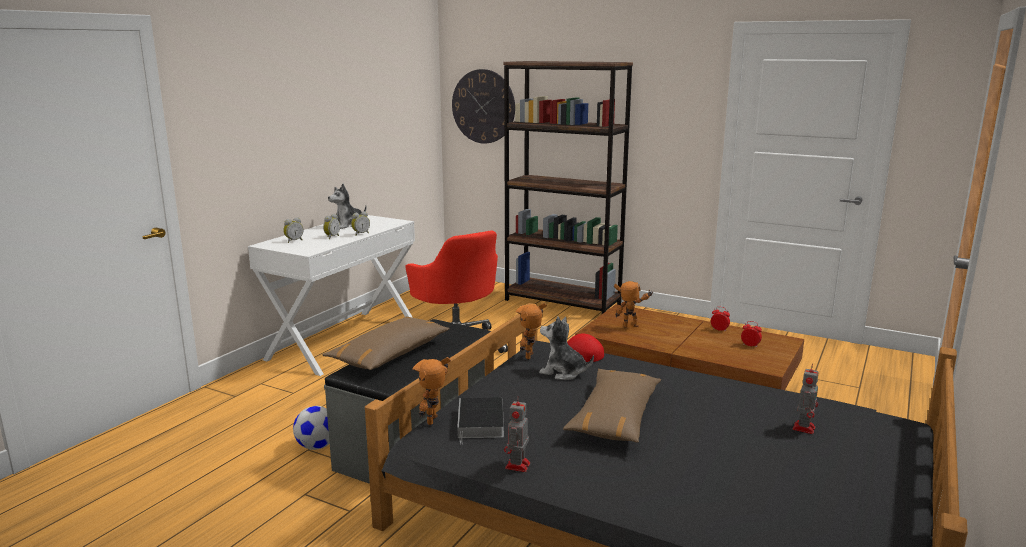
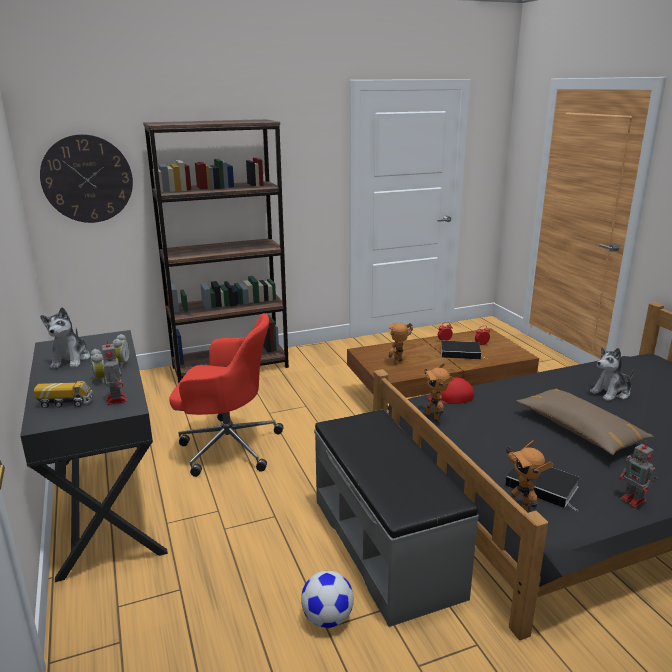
camera: 50 degrees left, 5 degrees up
(293, 241) = (66, 403): alarm clock -> toy truck
(343, 341) = (106, 504): white desk -> black desk
(390, 354) = (379, 473): brown pillow -> none
(563, 372) = (480, 417): plush toy -> plush toy (611, 393)
(709, 343) = (461, 353): none -> book
(804, 427) = (641, 382): toy robot -> toy robot (116, 399)

